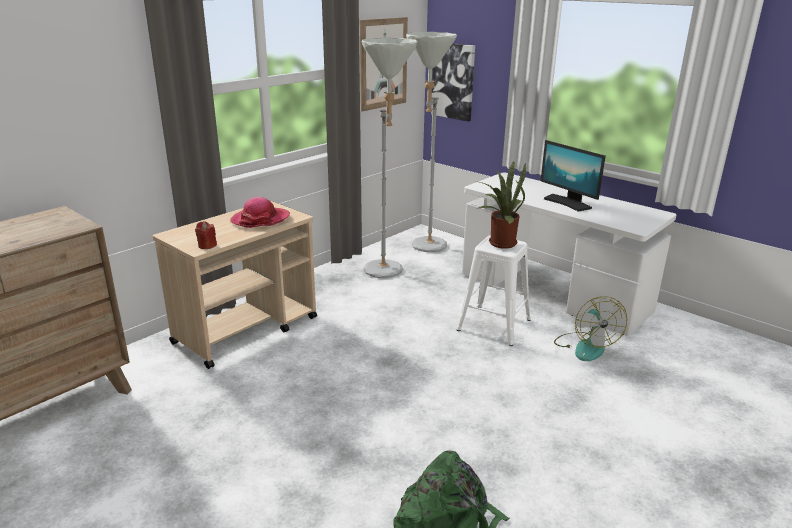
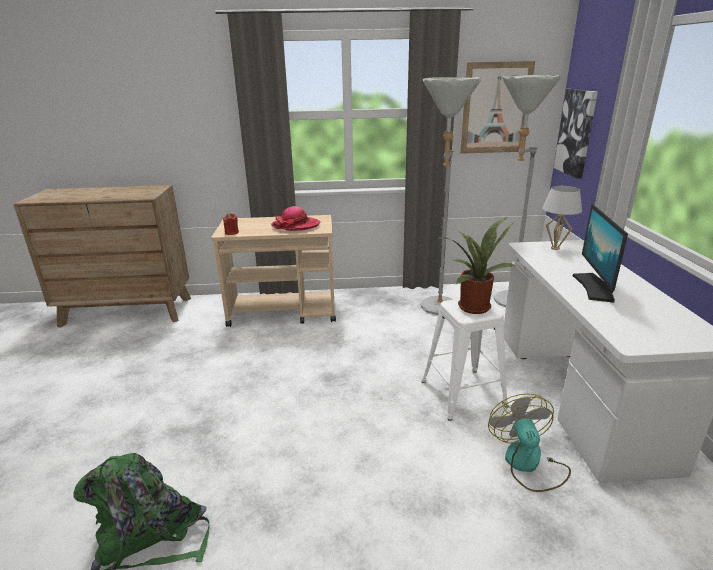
camera: 45 degrees right, 0 degrees up
(499, 183) = (555, 248): none -> white table lamp
(585, 346) = (528, 464): fan -> fan turned 135 degrees clockwise

